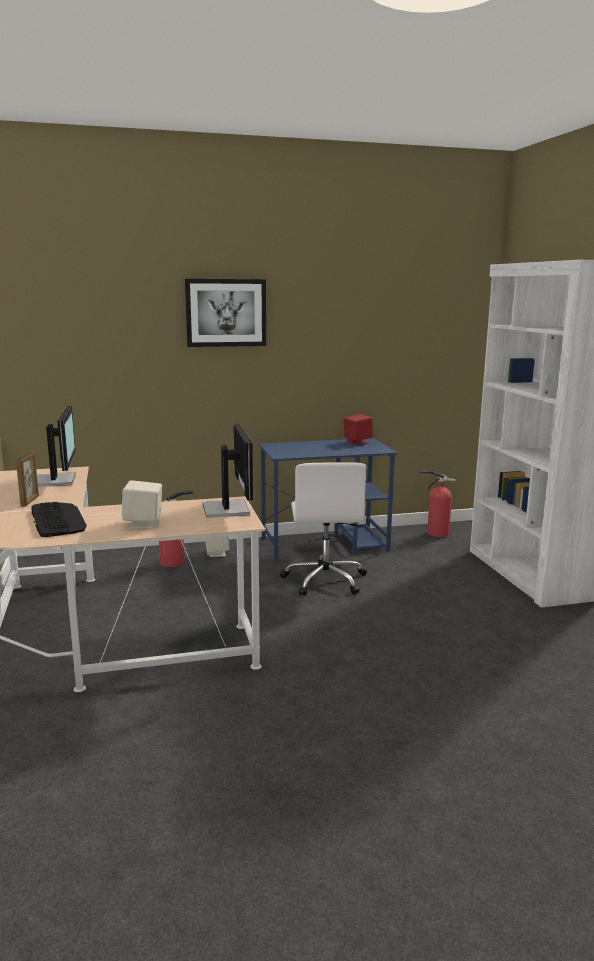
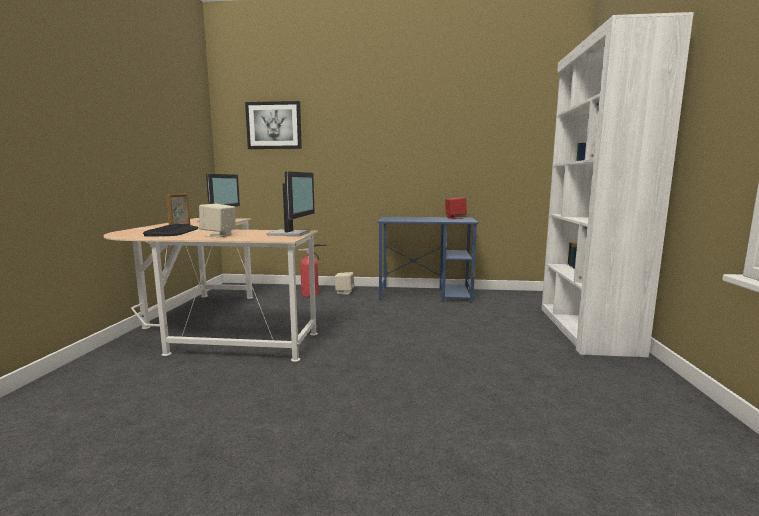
camera: 20 degrees right, 5 degrees down
(226, 313) = (360, 121): picture -> picture (274, 125)
(325, 580) = (404, 314): white office chair -> none
(435, 533) = (520, 296): fire extinguisher -> none

